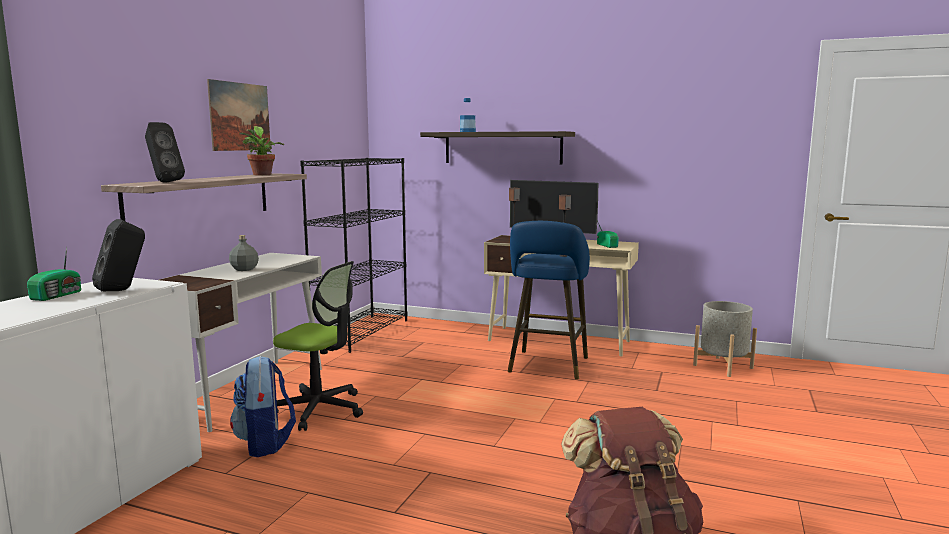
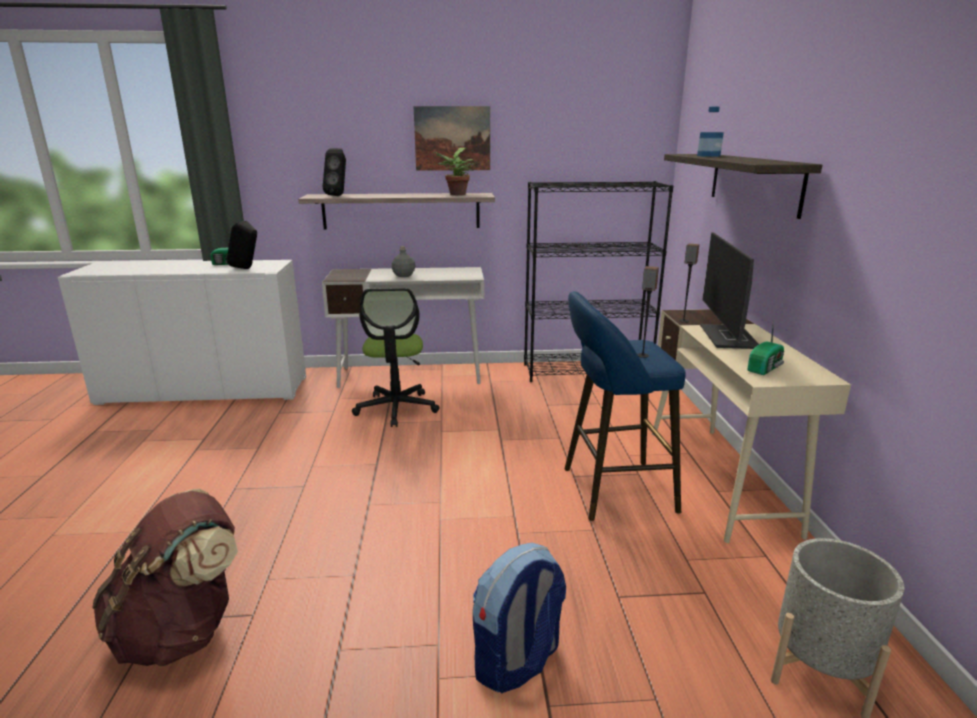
camera: 65 degrees right, 10 degrees up
(265, 443) = (327, 409): backpack -> backpack (517, 661)

